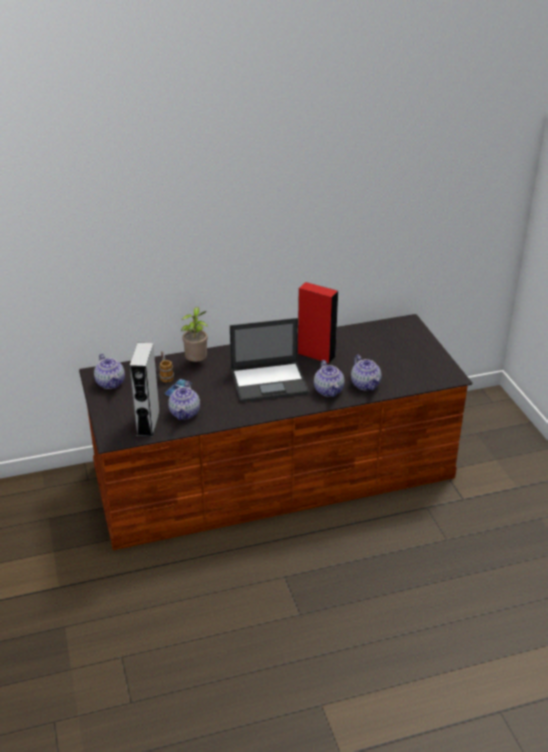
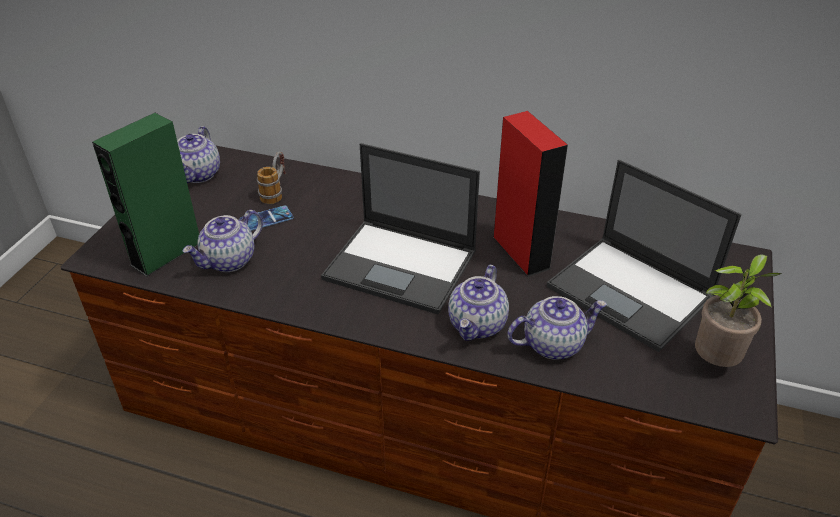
camera: 35 degrees right, 5 degrees up
(148, 423) = (166, 253): grey speaker -> green speaker
(197, 362) = (336, 191): potted plant -> potted plant (716, 361)
(366, 384) = (553, 343): teapot -> teapot turned 120 degrees counterclockwise
(377, 353) = (631, 292): none -> laptop

